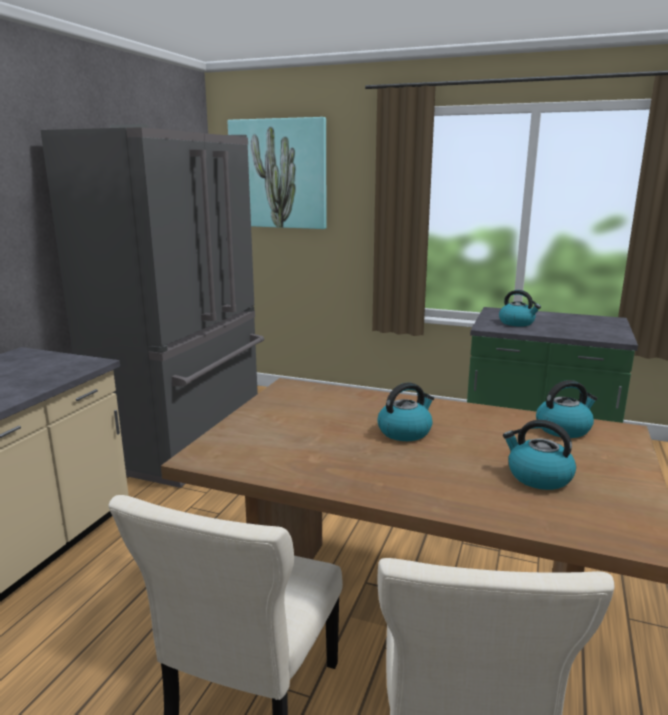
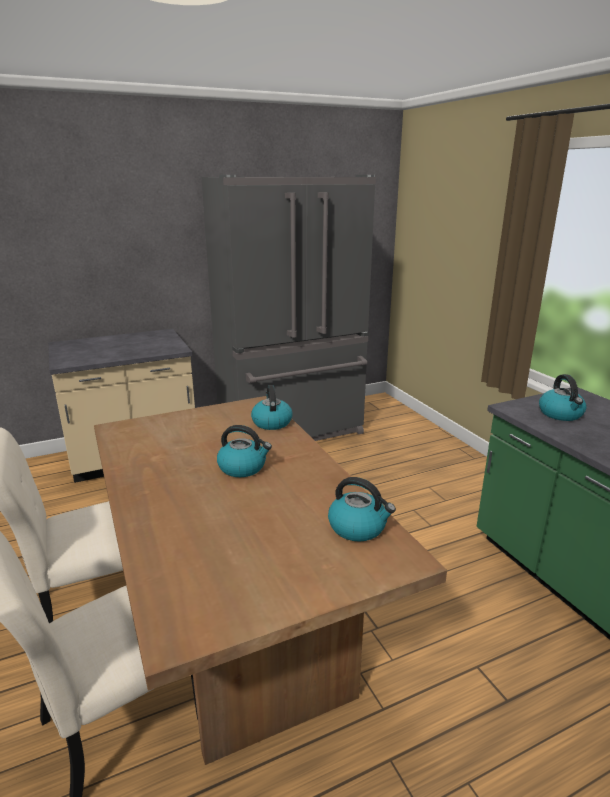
camera: 45 degrees right, 5 degrees up
(278, 174) = (439, 209): picture -> none
(538, 476) = (237, 546): kettle -> kettle (271, 422)

